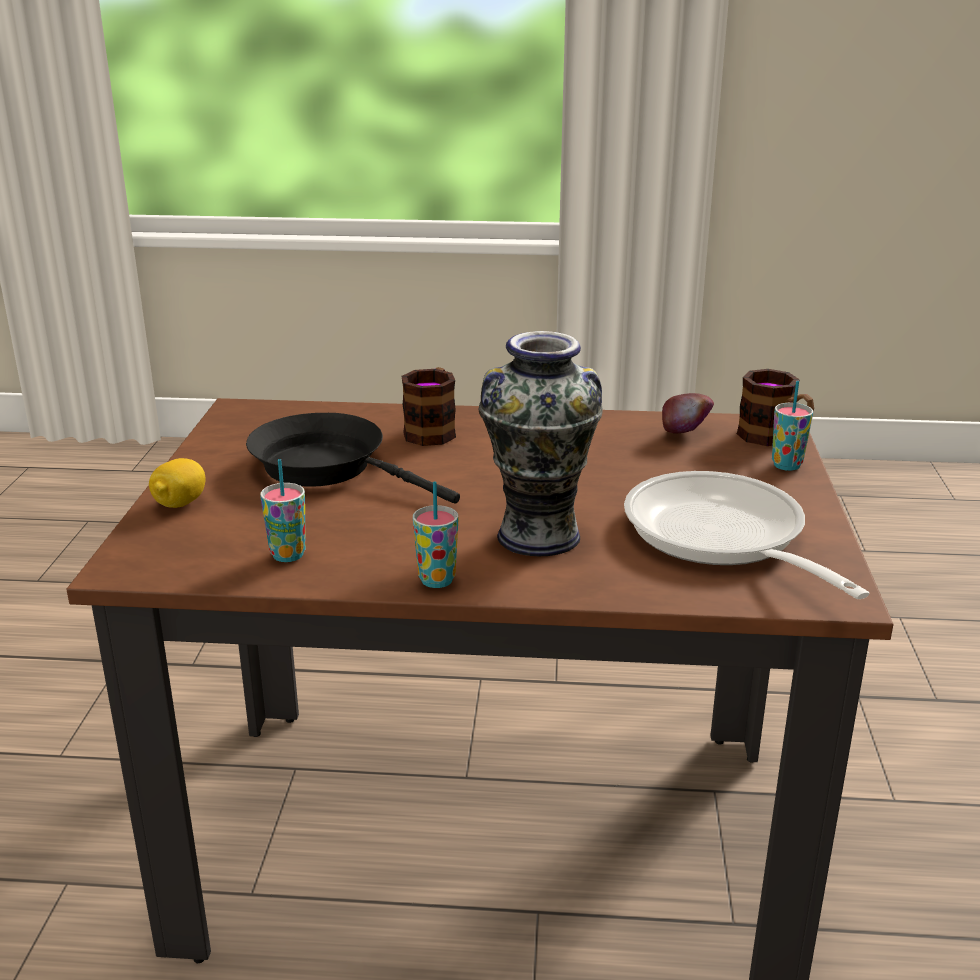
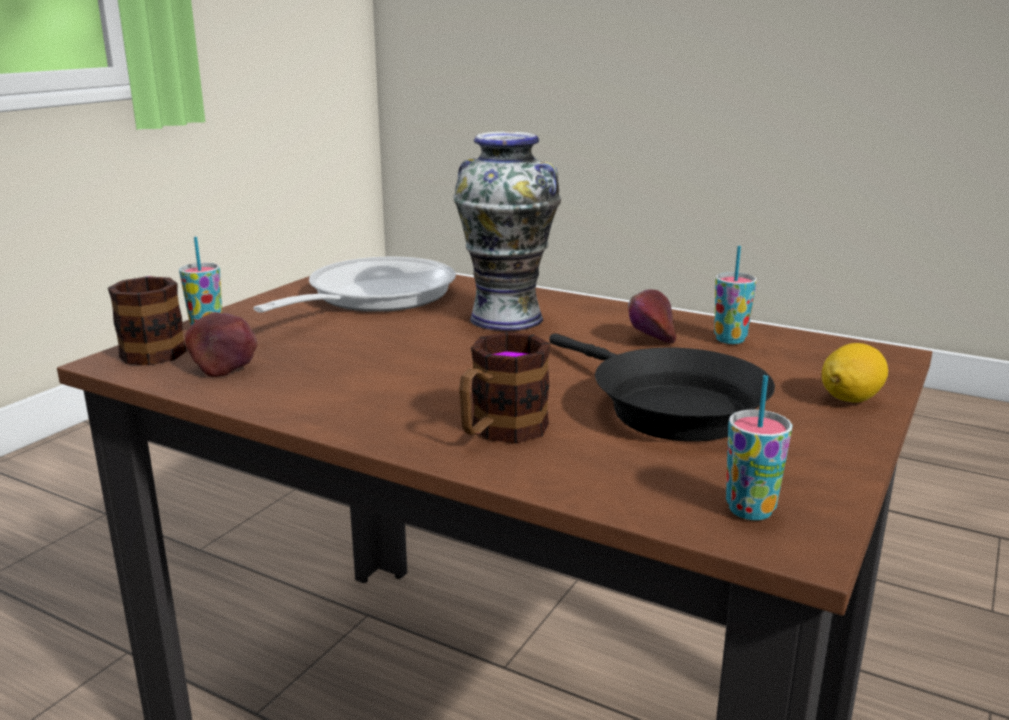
camera: 155 degrees left, 5 degrees down
(370, 536) = (650, 340): none -> apple
(437, 580) = (613, 309): cup -> cup (750, 510)
(721, 538) = (372, 297): frying pan -> frying pan turned 150 degrees counterclockwise

